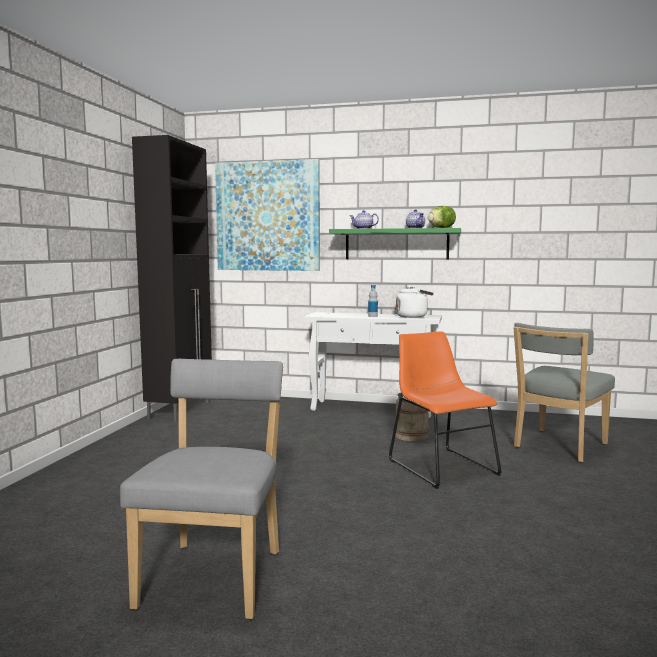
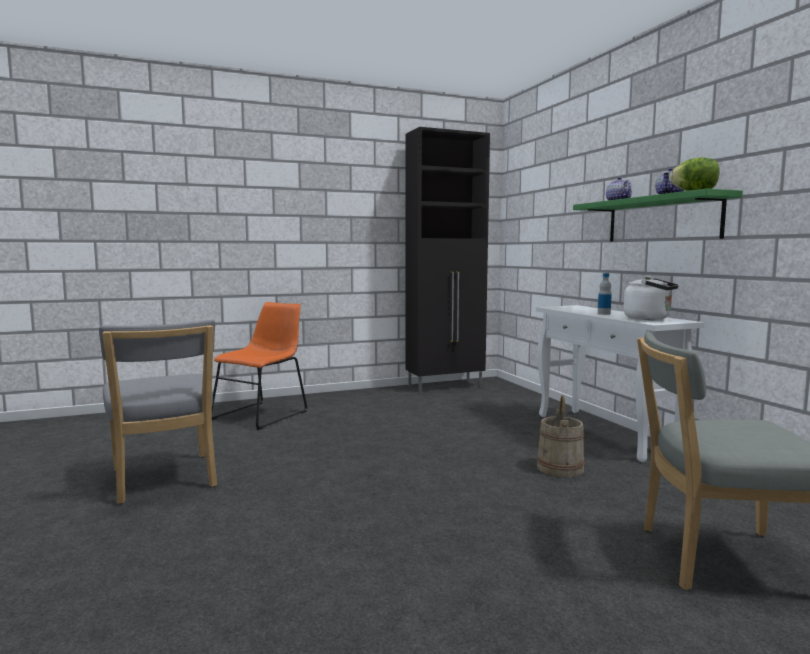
camera: 55 degrees right, 0 degrees up
(215, 574) = (164, 480): grey chair -> grey chair turned 90 degrees clockwise
(267, 216) = (550, 195): picture -> none
(440, 465) = (494, 501): orange chair -> orange chair (263, 414)

